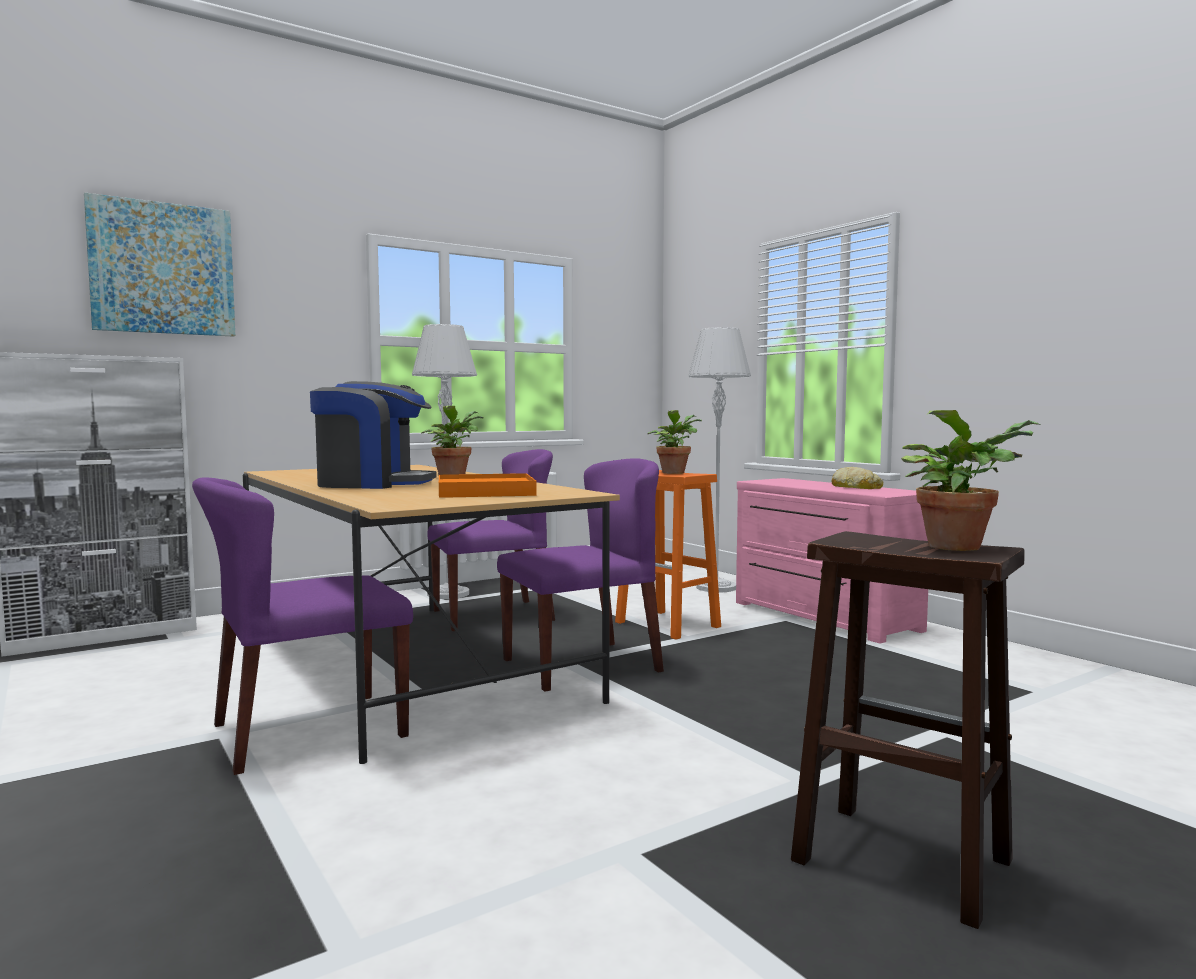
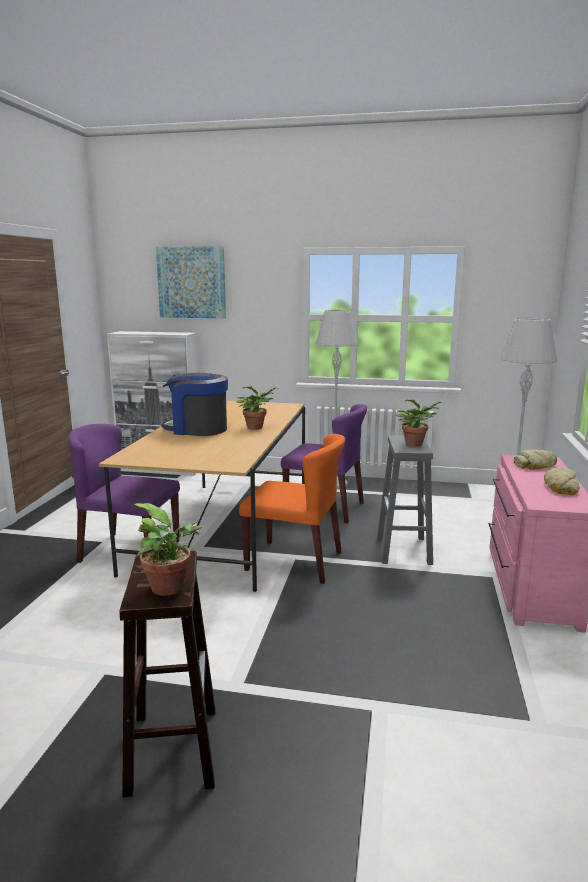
camera: 45 degrees right, 10 degrees up
(373, 484) = (197, 429): coffee machine -> coffee machine turned 150 degrees clockwise
(486, 491) = (204, 452): orange tray -> none
(582, 665) = (295, 561): purple chair -> orange chair
(669, 625) = (404, 550): orange stool -> grey stool
(788, 482) = (535, 465): none -> bread

